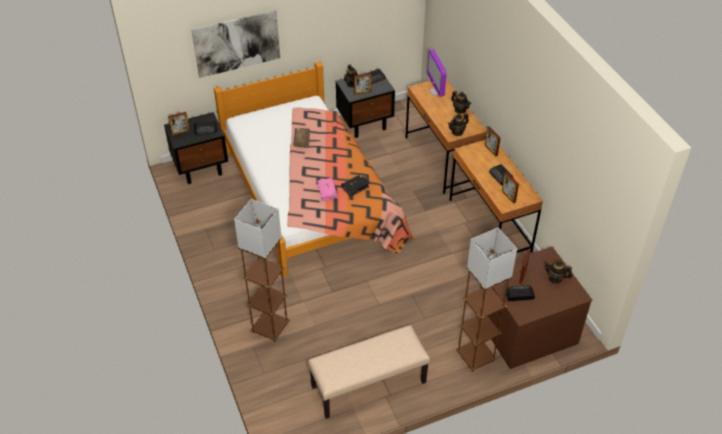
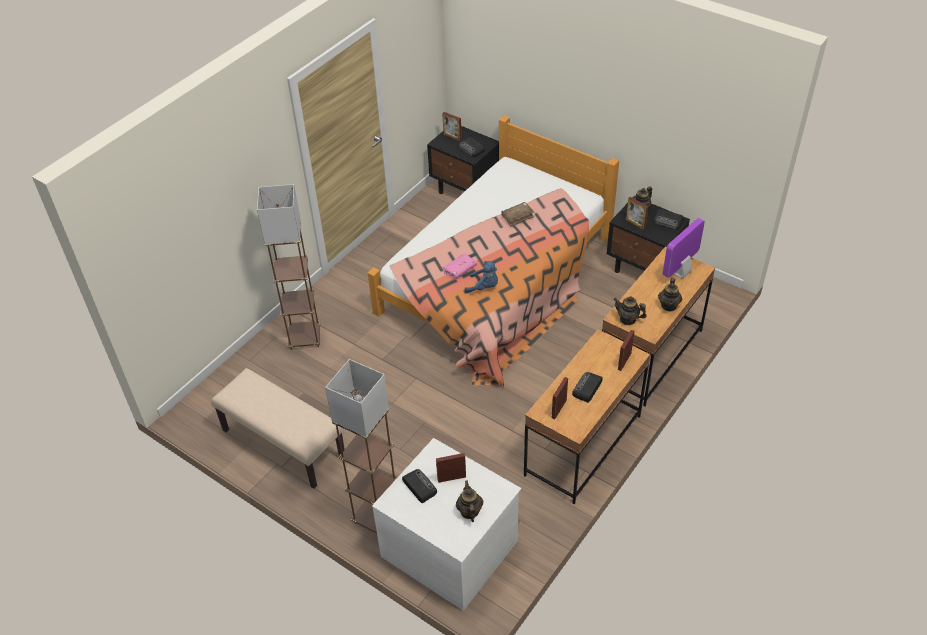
camera: 60 degrees right, 0 degrees up
(237, 43) = (537, 81): picture -> none
(355, 187) = (484, 287): black book -> blue plush toy
(525, 328) = (450, 547): brown dresser -> white dresser

